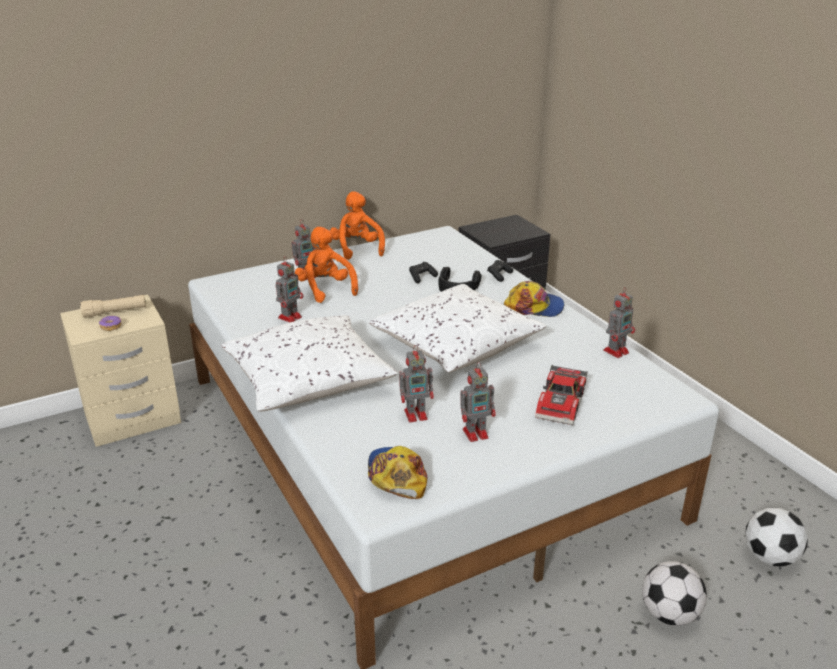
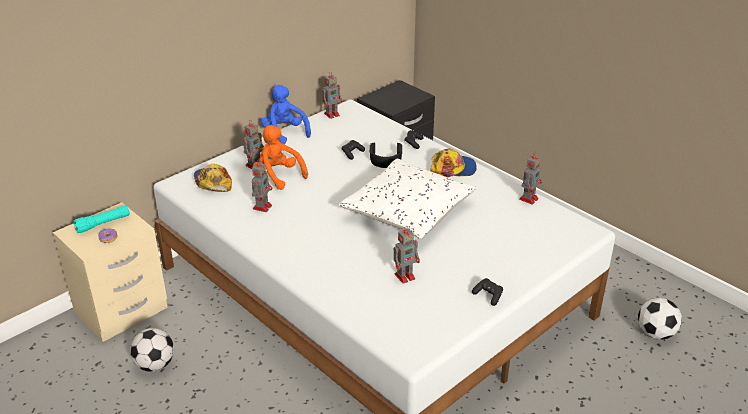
camera: 15 degrees left, 5 degrees up
(115, 312) = (103, 224): beige flashlight -> turquoise flashlight
(308, 380) = (308, 261): white pillow -> none
(357, 249) = (284, 133): orange plush toy -> blue plush toy
(397, 475) = (414, 327): cap -> cap (213, 182)
(476, 433) = (456, 283): toy robot -> toy robot (332, 114)
(512, 454) = (488, 296): none -> black game controller
(563, 403) = (507, 249): toy car -> none
(669, 614) = (601, 388): football -> football (155, 365)

